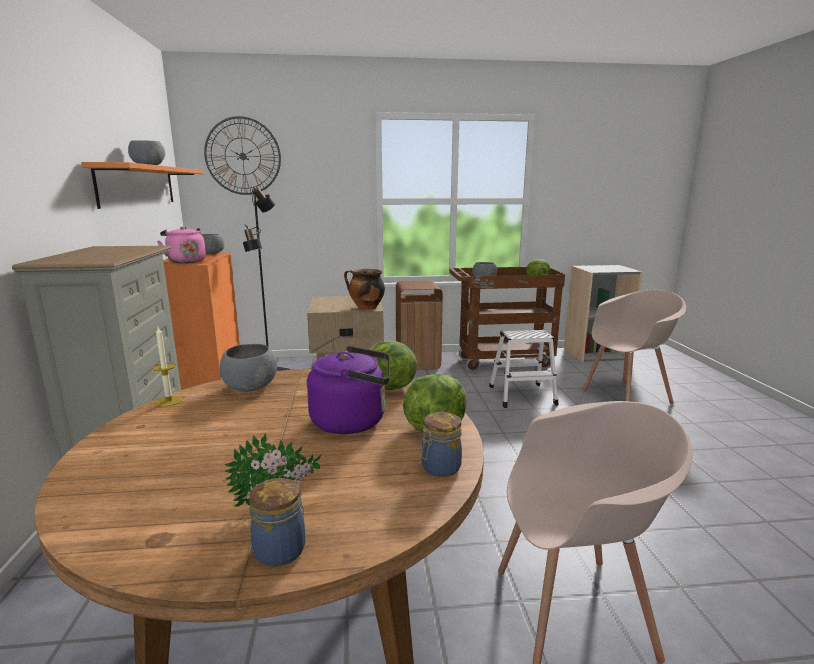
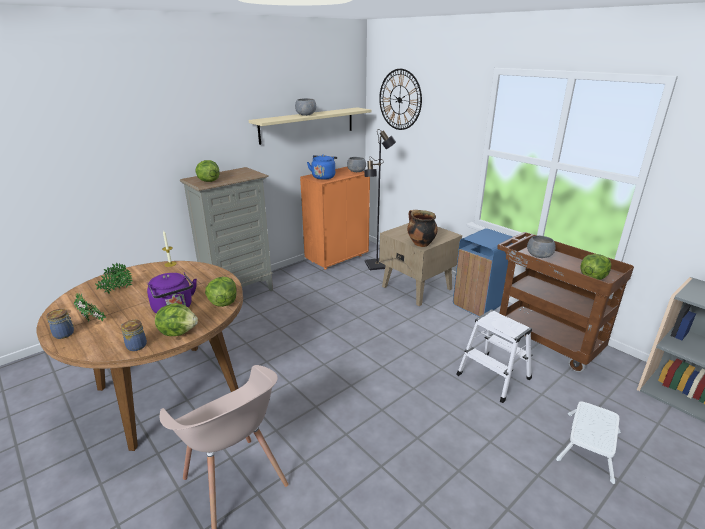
camera: 55 degrees right, 10 degrees up
(93, 258) = (208, 181): none -> lettuce
(138, 186) = (308, 125): orange shelf -> beige shelf
(176, 463) = (116, 291): none -> potted plant
(185, 261) = (323, 177): pink kettle -> blue kettle
(249, 387) = (197, 272): grey bowl -> none
(418, 362) = (479, 304): brown trash can -> blue trash can
(626, 397) = (588, 445): beige chair -> white step ladder

